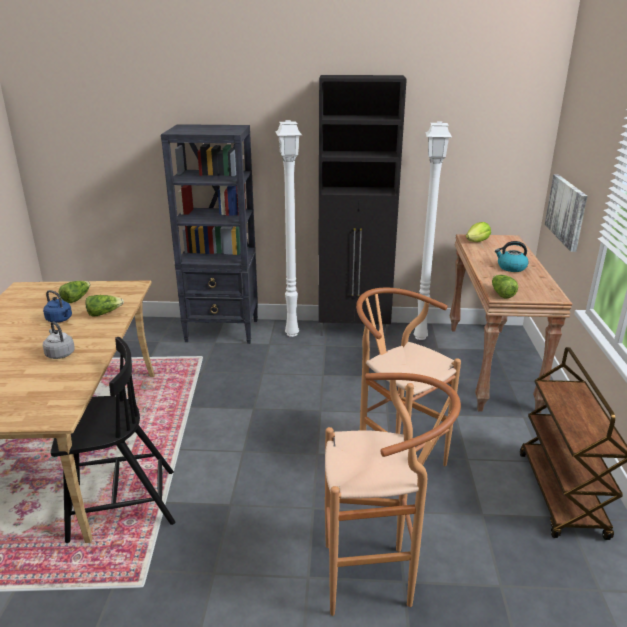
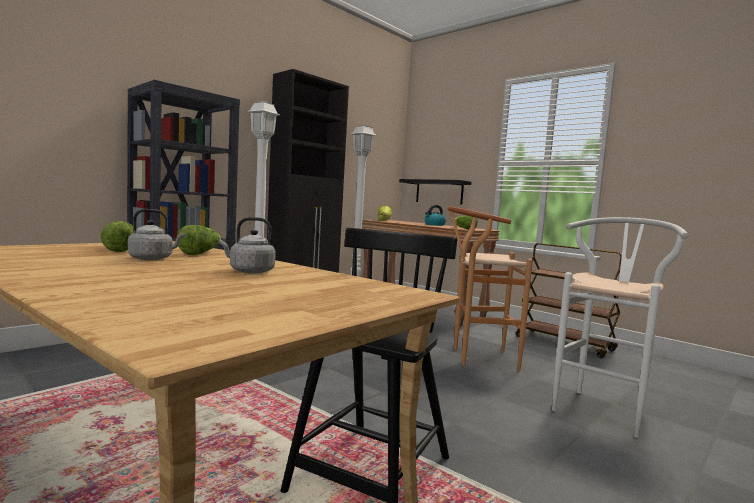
camera: 50 degrees left, 20 degrees down
(60, 319) = (153, 259): blue kettle -> grey kettle
(377, 577) = (603, 408): brown stool -> white stool
(567, 211) = (439, 192): picture -> black shelf

